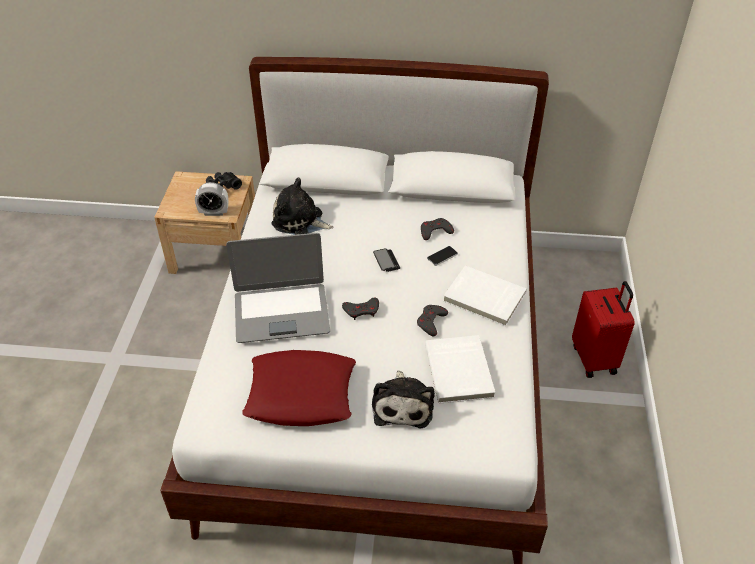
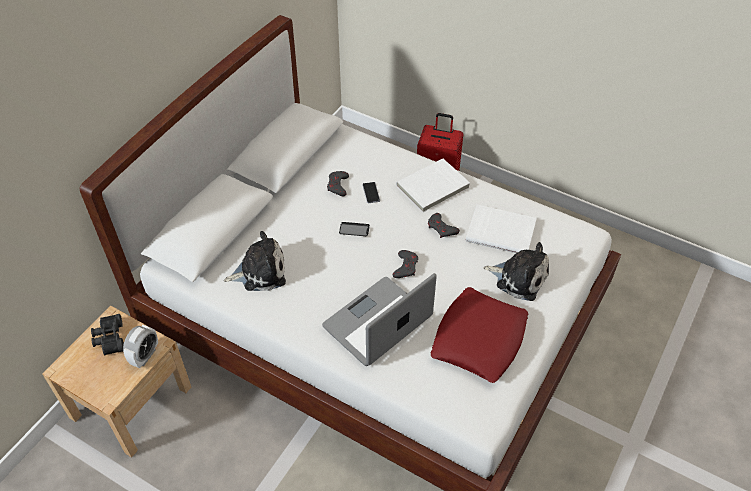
camera: 65 degrees left, 5 degrees up
(281, 313) = (378, 323): laptop -> laptop turned 150 degrees counterclockwise
(300, 221) = (260, 272): plush toy -> plush toy turned 150 degrees counterclockwise

